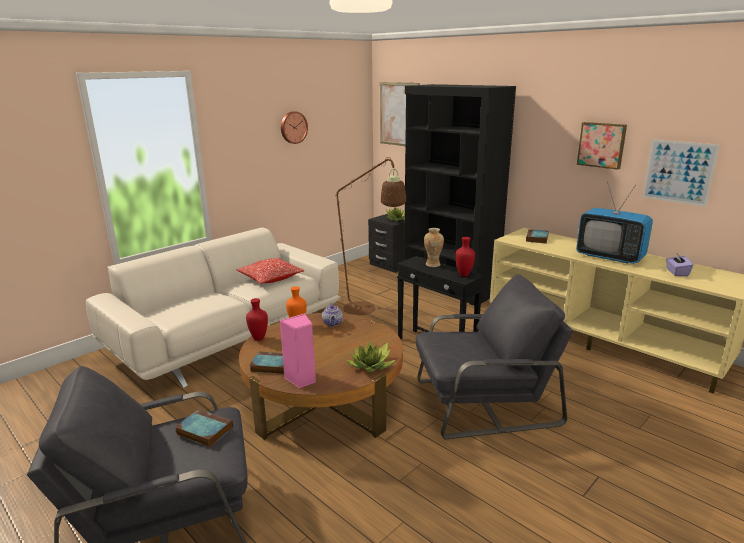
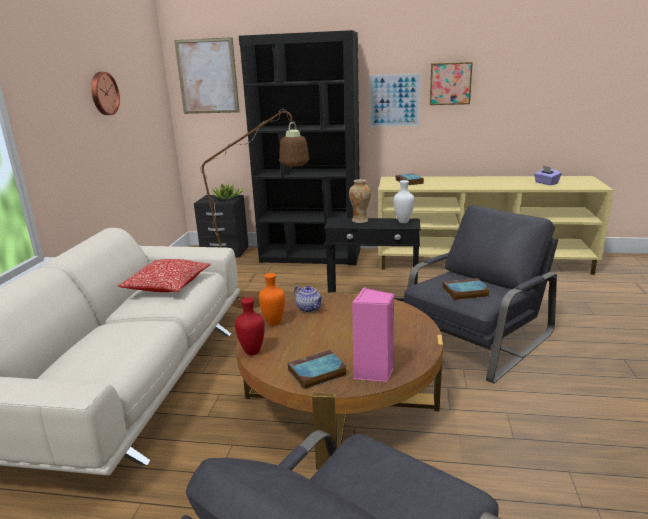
camera: 35 degrees left, 0 degrees up
(203, 431) = (377, 476): book -> book (464, 292)
(371, 366) = (416, 332): potted plant -> none
(464, 275) = (404, 222): red vase -> white vase
(610, 257) = (486, 183): television -> none
(678, 172) = (520, 99): picture -> picture (394, 100)

